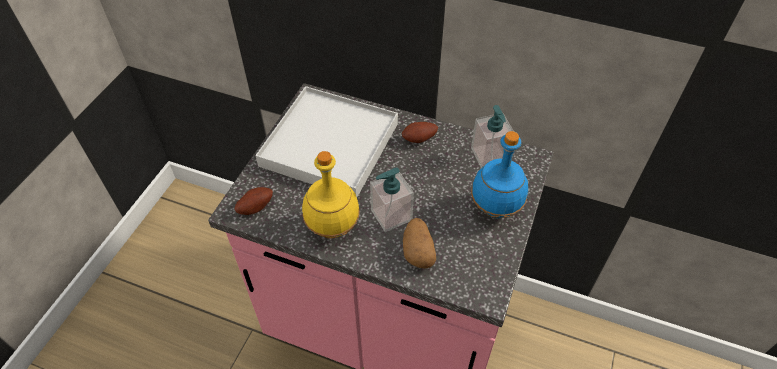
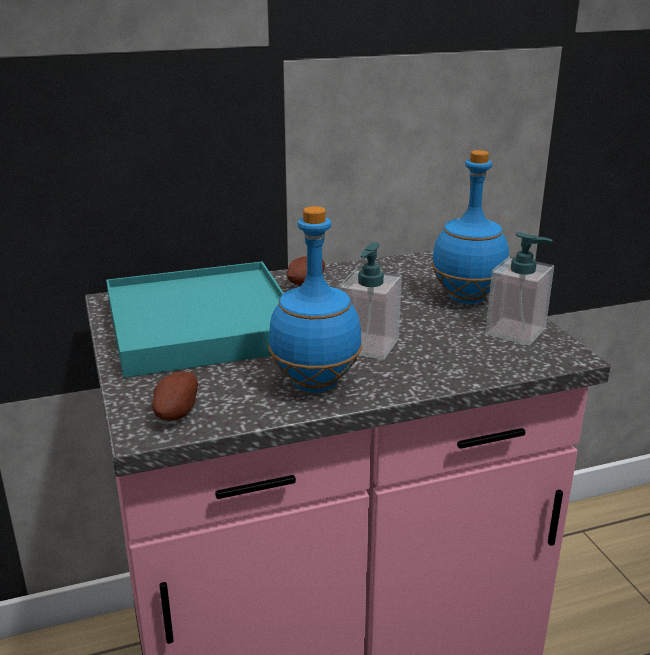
camera: 40 degrees left, 25 degrees down
(330, 144) = (202, 325): white tray -> turquoise tray
(333, 228) = (316, 384): yellow bottle -> blue bottle
(418, 251) = (444, 357): potato -> none
(489, 155) = (399, 269): soap dispenser -> soap dispenser (516, 331)

